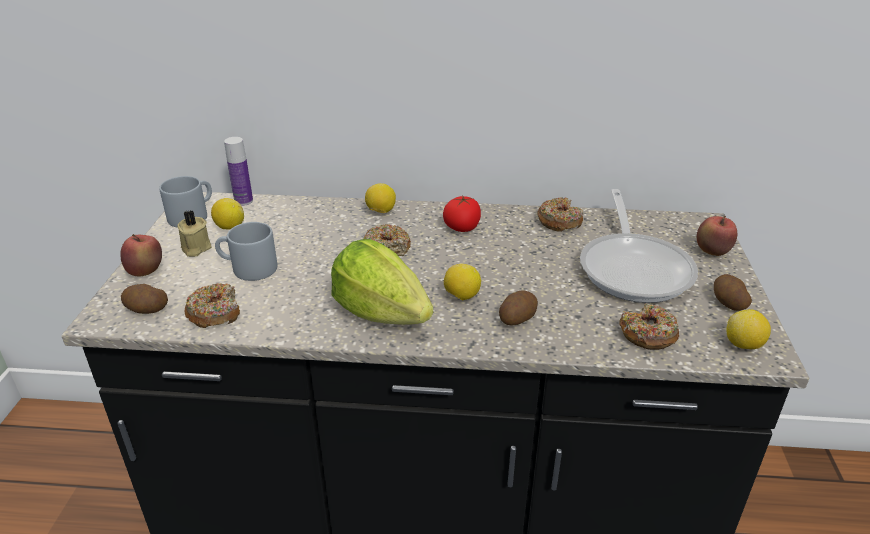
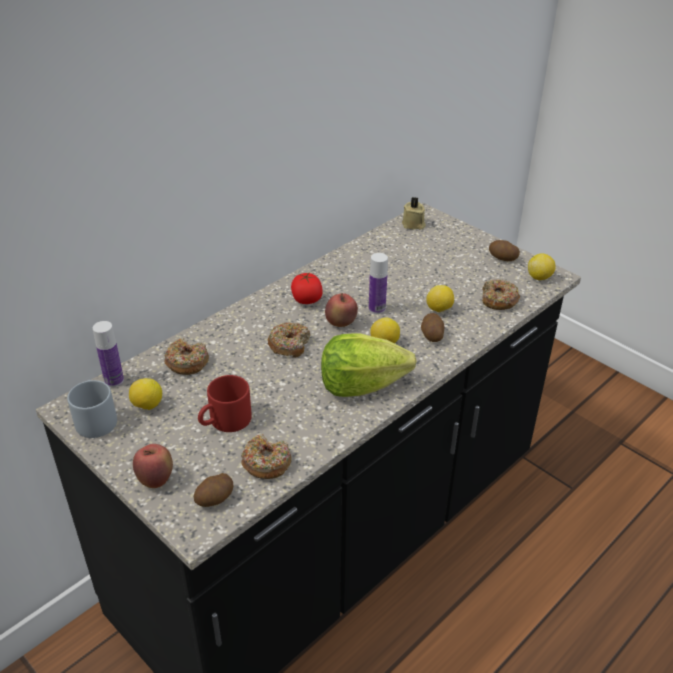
camera: 50 degrees left, 5 degrees up
(195, 248) = (155, 438): beige candle -> beige candle (413, 225)
(247, 268) = (225, 422): grey mug -> red mug
(381, 211) = (234, 322): lemon -> lemon (439, 310)
(507, 268) = (376, 309): none -> bottle
(559, 221) = (353, 260): donut -> donut (187, 362)
(634, 268) = (435, 265): frying pan -> none
(712, 252) = (454, 232): apple -> apple (341, 324)

